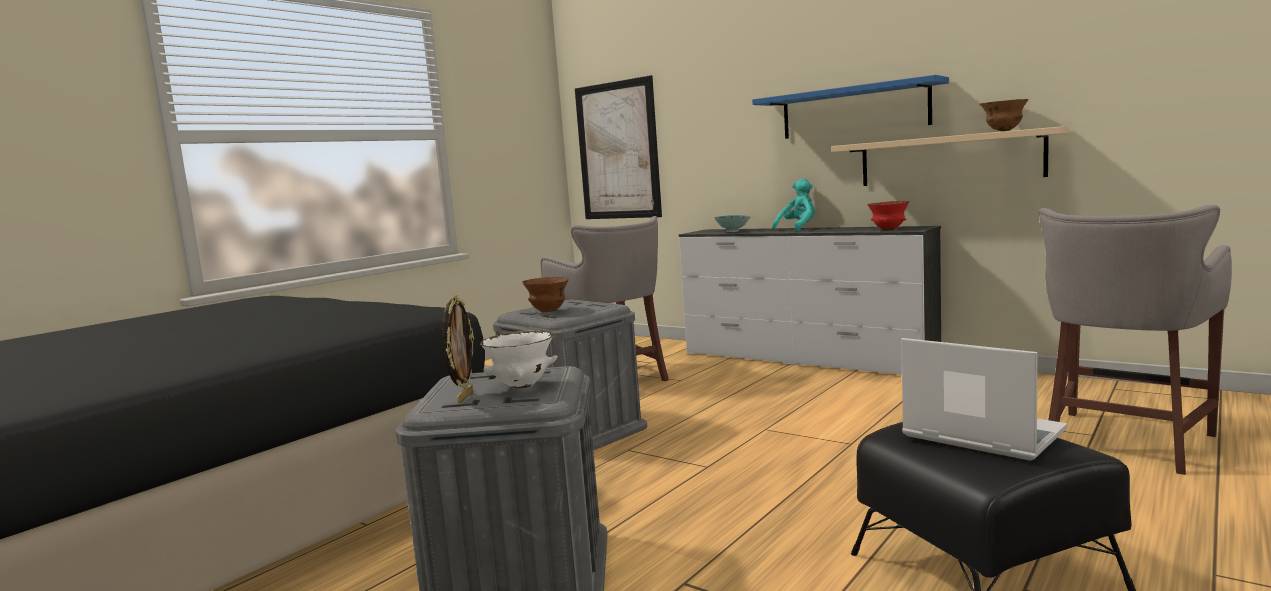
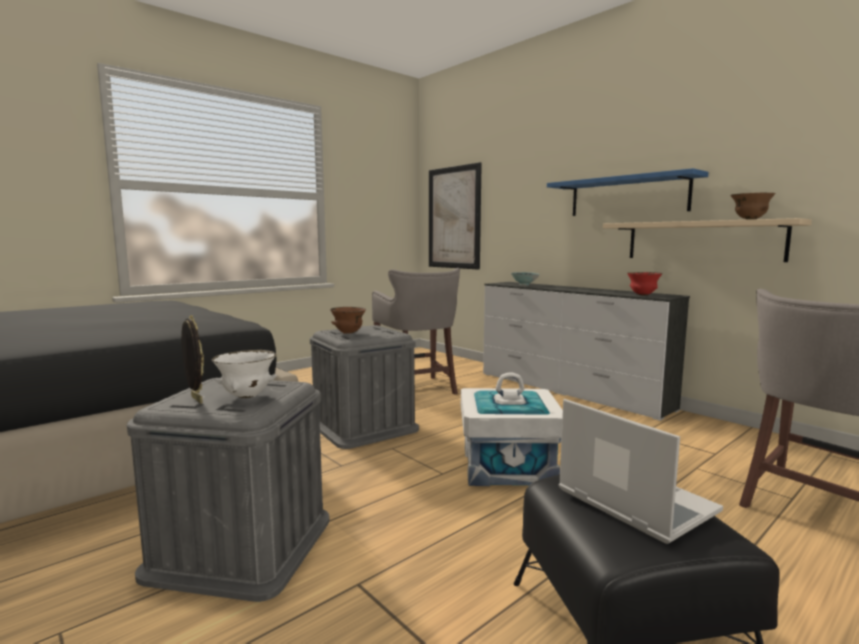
camera: 10 degrees right, 0 degrees up
(464, 397) = (195, 400): picture frame -> picture frame turned 60 degrees counterclockwise
(778, 448) = (508, 466): none -> white storage box
(798, 229) = (575, 287): turquoise plush toy -> none

